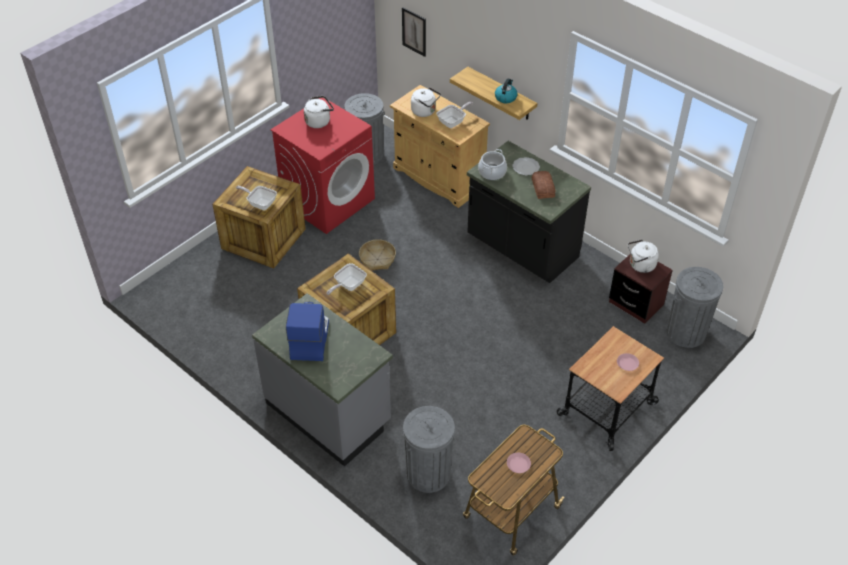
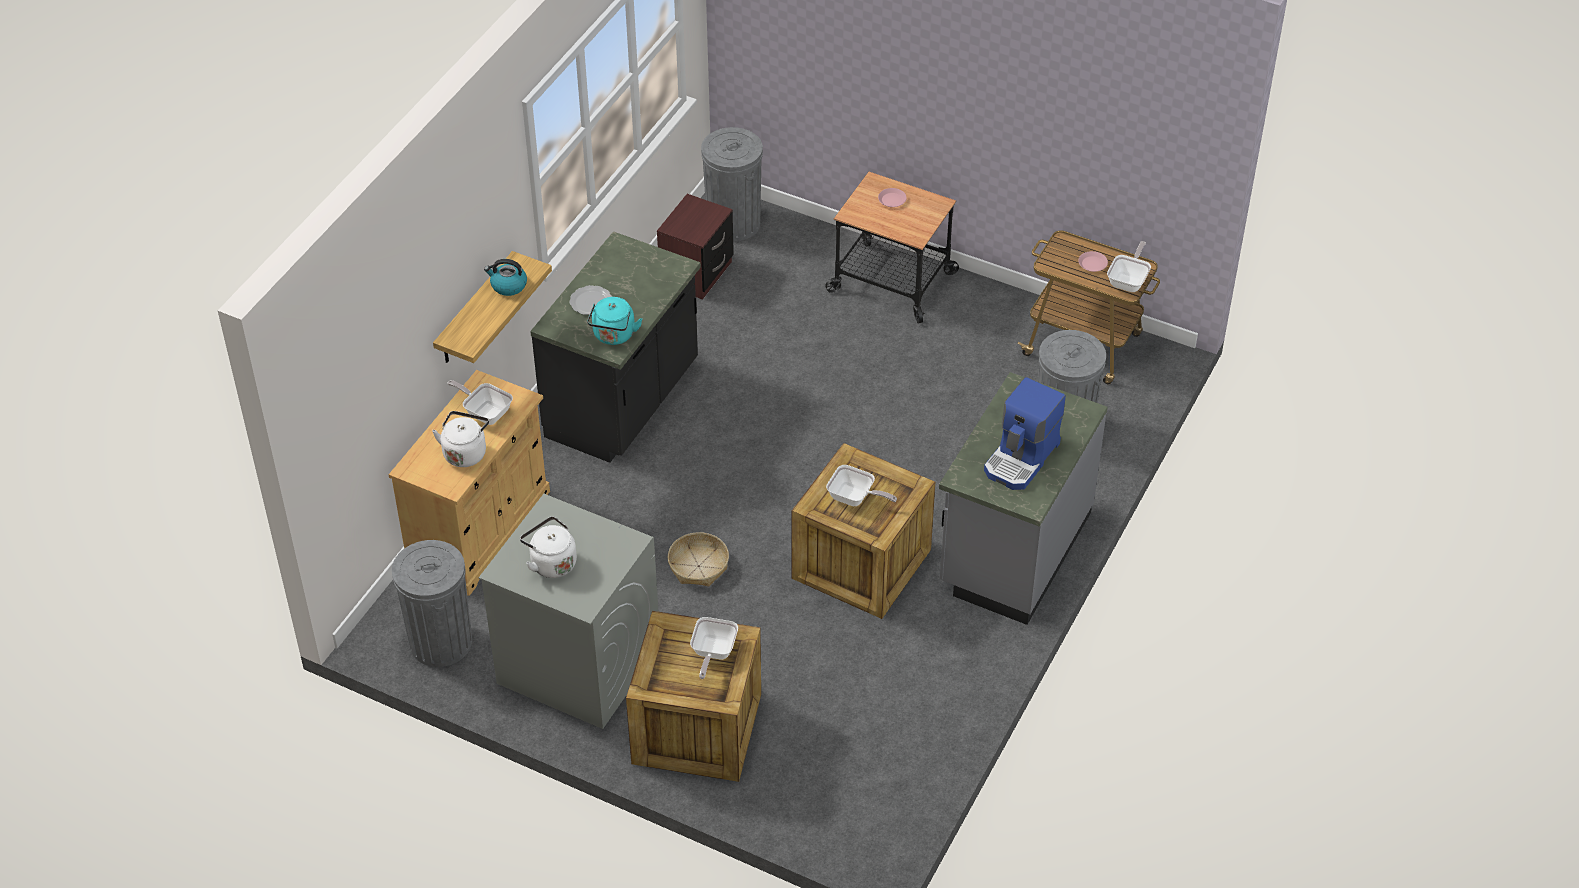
camera: 105 degrees left, 0 degrees up
(309, 339) = (1022, 458): coffee machine -> coffee machine turned 45 degrees counterclockwise
(328, 201) = (577, 664): red washing machine -> grey washing machine
(414, 31) = (361, 414): picture -> none
(491, 482) = (1129, 281): none -> frying pan
(492, 172) = (614, 336): cooking pot -> turquoise kettle
(543, 187) = (631, 277): bread -> none
(640, 266) = (690, 222): white kettle -> none

